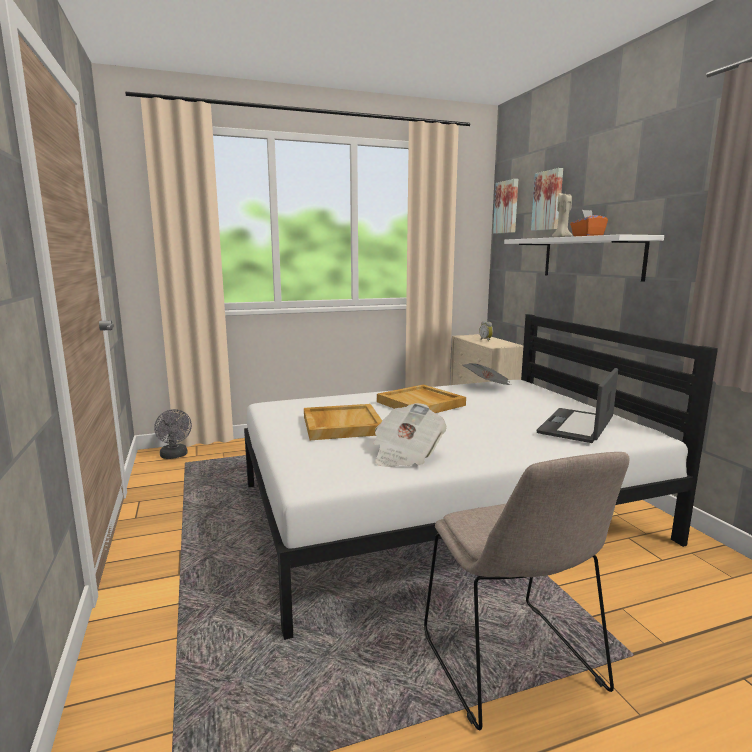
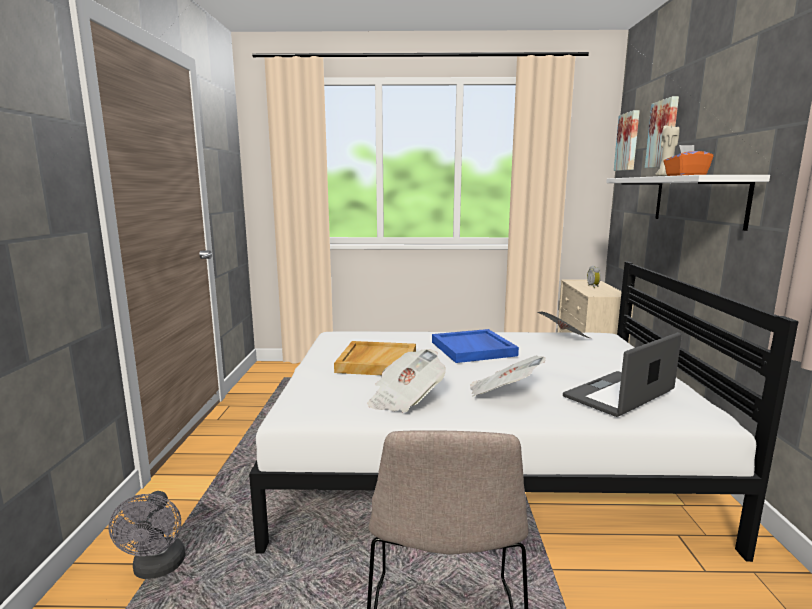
camera: 20 degrees right, 0 degrees up
(175, 456) = (280, 370): grey fan -> grey fan (158, 569)
(421, 403) = (474, 349): beige tray -> blue tray
(486, 438) = (503, 394): none -> newspaper

